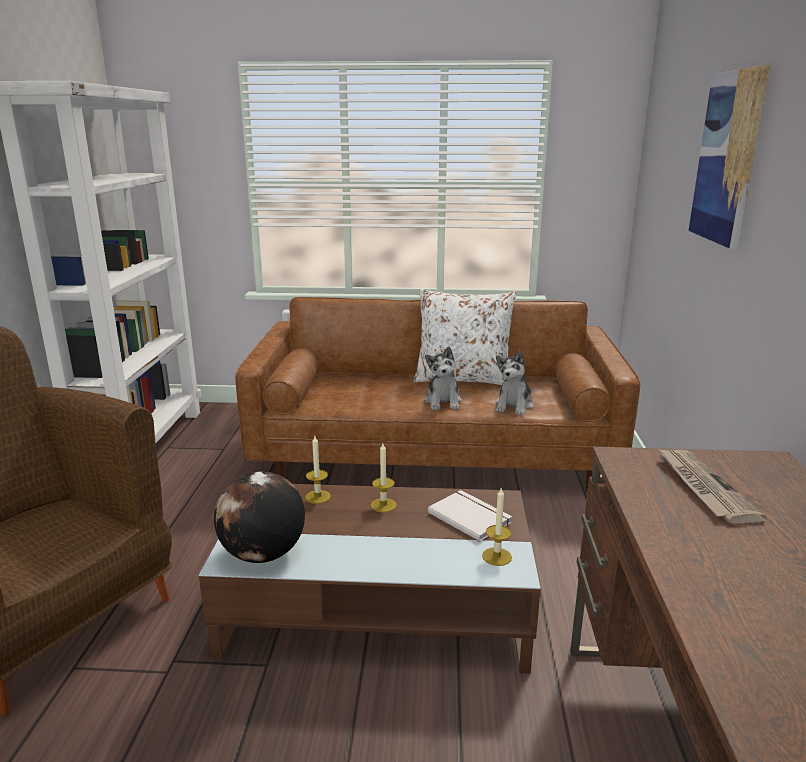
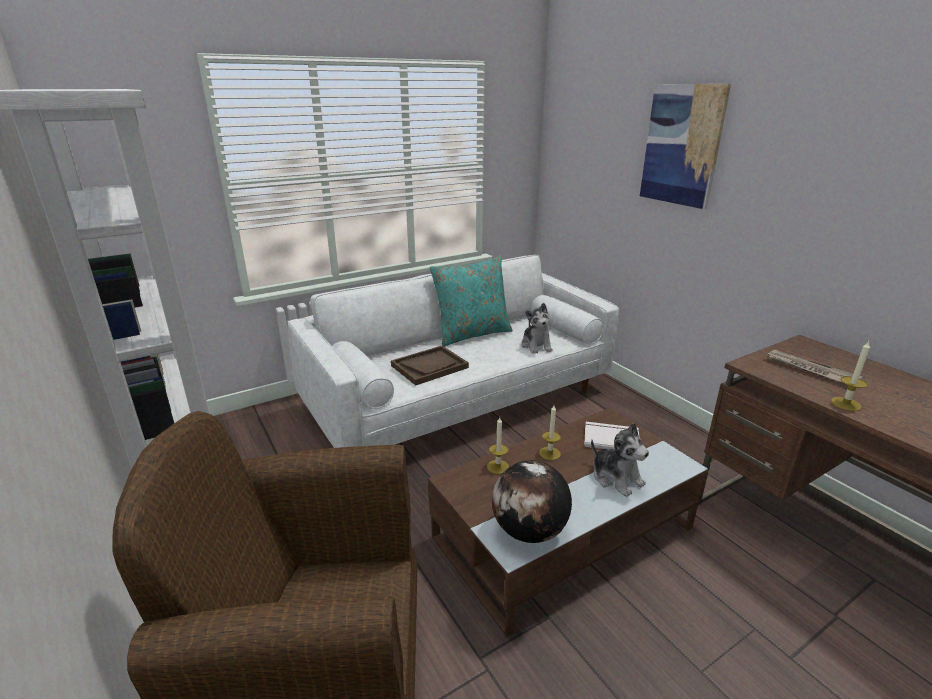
camera: 35 degrees left, 5 degrees up
(372, 394) = (429, 366): none -> brown tray
(433, 453) = (458, 400): brown sofa -> white sofa
(443, 401) = (488, 357): plush toy -> plush toy (616, 478)
(463, 378) = (472, 334): white pillow -> turquoise pillow
(497, 556) = (661, 459): candle -> candle (846, 404)

